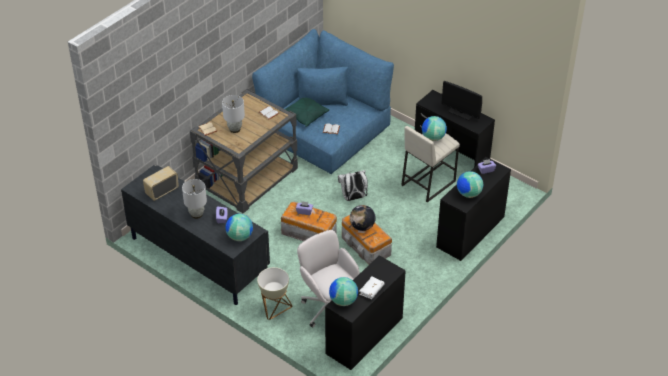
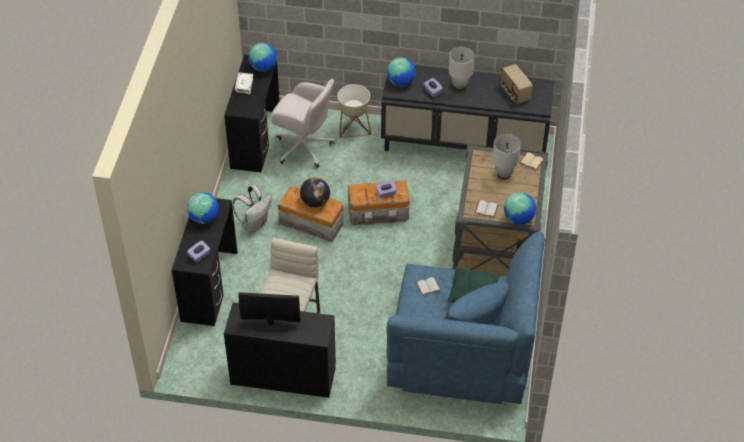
camera: 150 degrees right, 5 degrees up
(162, 191) = (514, 93): radio -> radio turned 135 degrees clockwise
(353, 198) = (362, 271): white backpack -> white backpack (254, 224)
(433, 137) = (289, 290): globe -> globe (518, 219)

